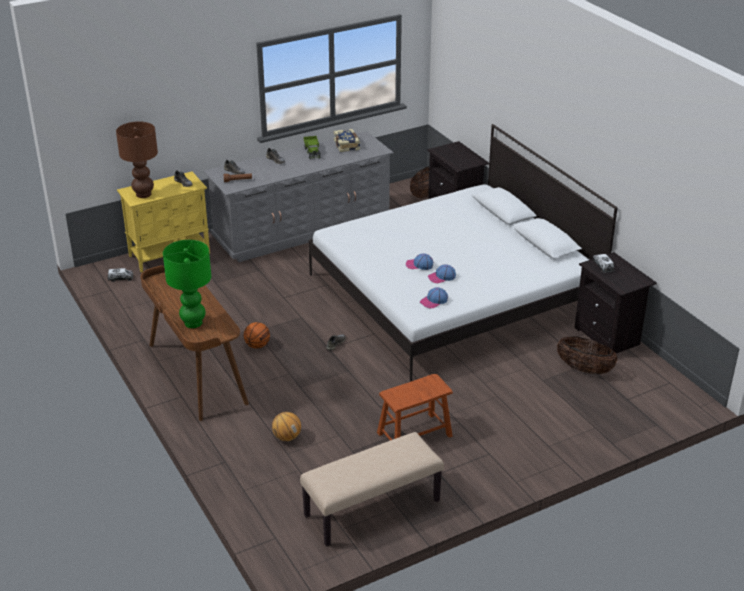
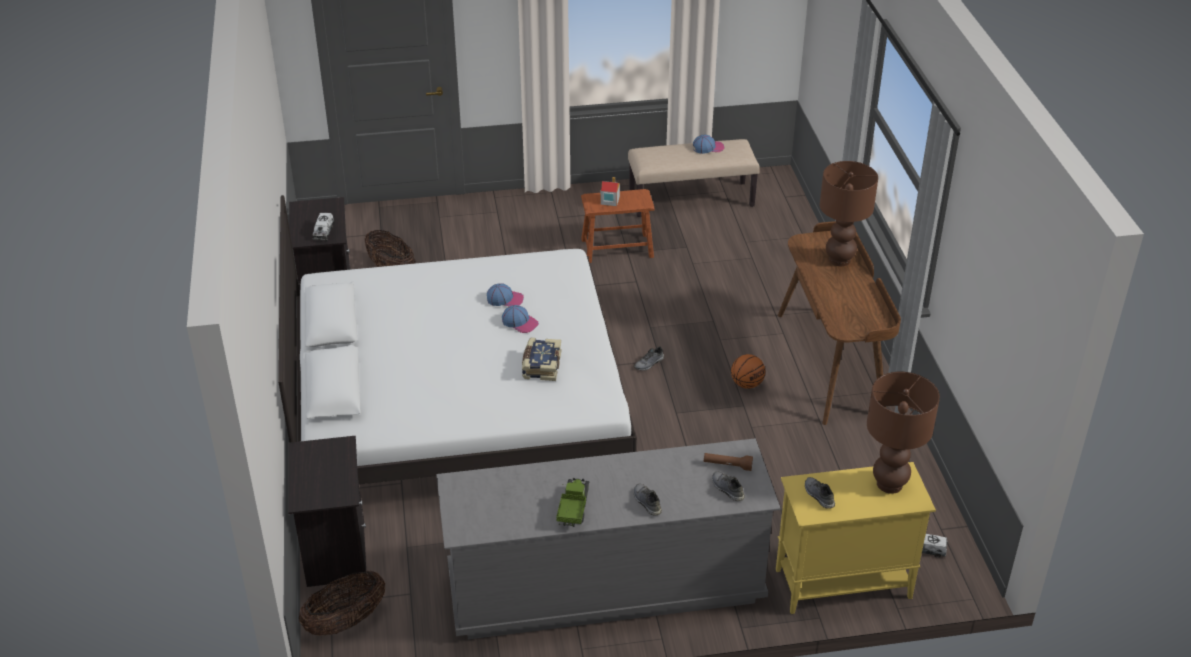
camera: 160 degrees left, 5 degrees up
(193, 323) = (840, 260): green table lamp -> brown table lamp
(286, 437) = (747, 272): basketball -> none
(347, 145) = (503, 512): book -> book (541, 366)
(422, 389) = (609, 200): none -> toy house
(434, 301) = (537, 270): cap -> cap (708, 147)

